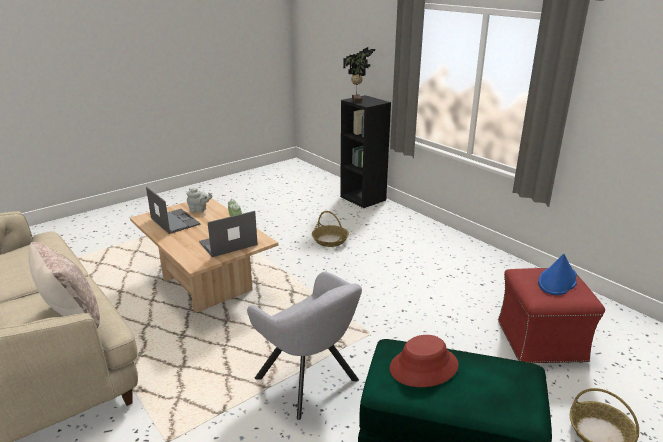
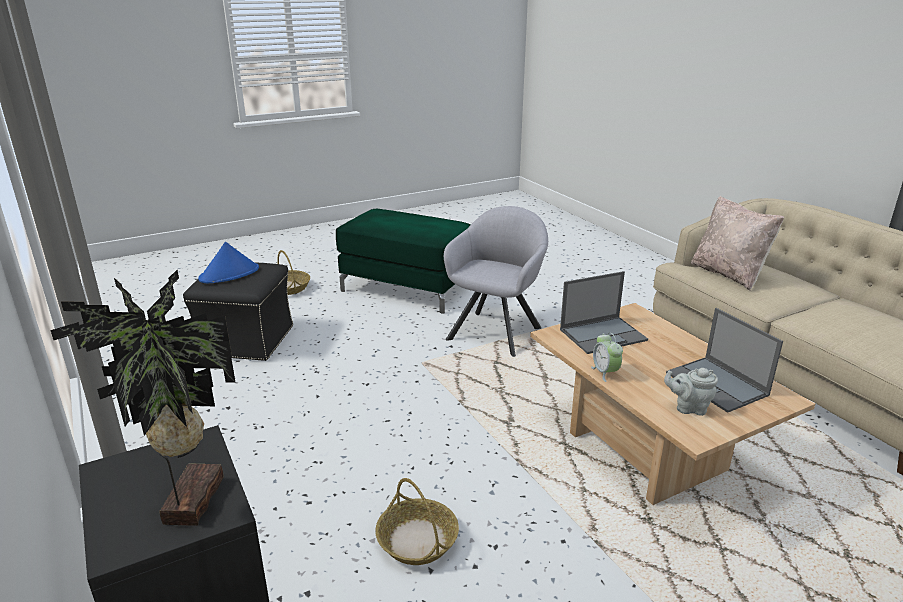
camera: 170 degrees left, 0 degrees up
(310, 383) = (497, 331): grey armchair -> grey armchair turned 60 degrees clockwise
(424, 367) = (422, 226): red hat -> none
(541, 341) = (247, 340): red ottoman -> black ottoman

